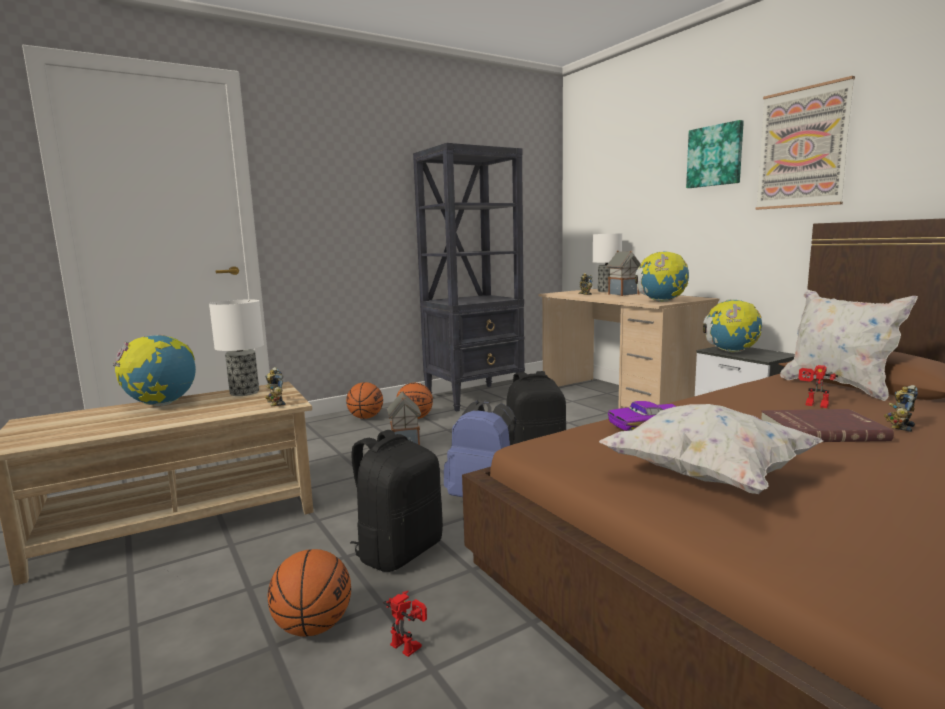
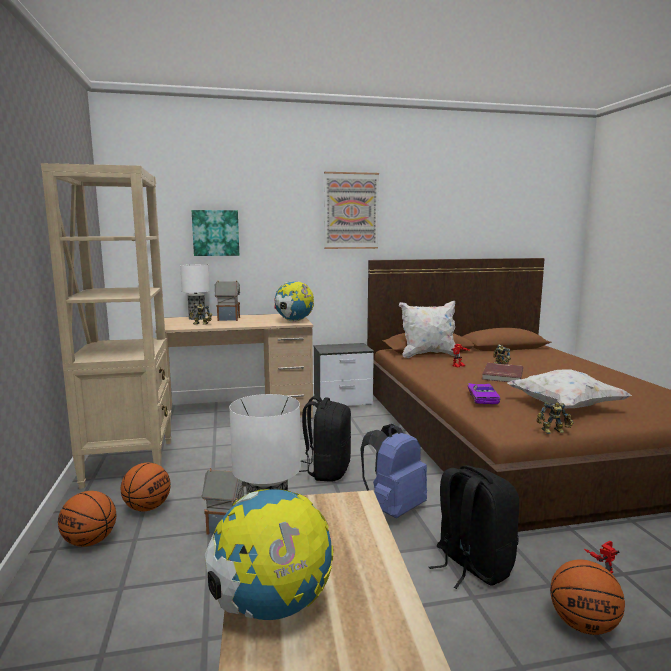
camera: 70 degrees left, 0 degrees up
(274, 404) = (350, 510): toy robot -> toy robot (554, 432)
(475, 397) = (129, 462): black bookcase -> beige bookcase
(715, 156) = (287, 206): picture -> picture (215, 233)
(731, 351) = (337, 349): globe -> none

